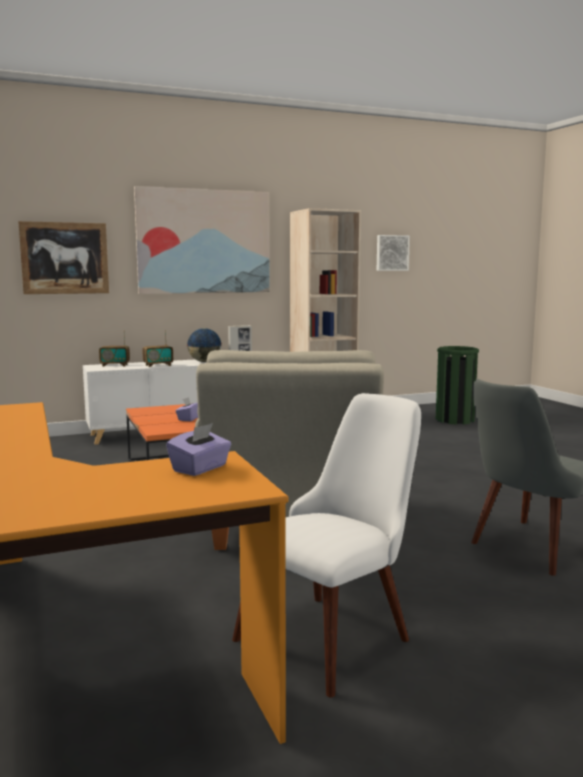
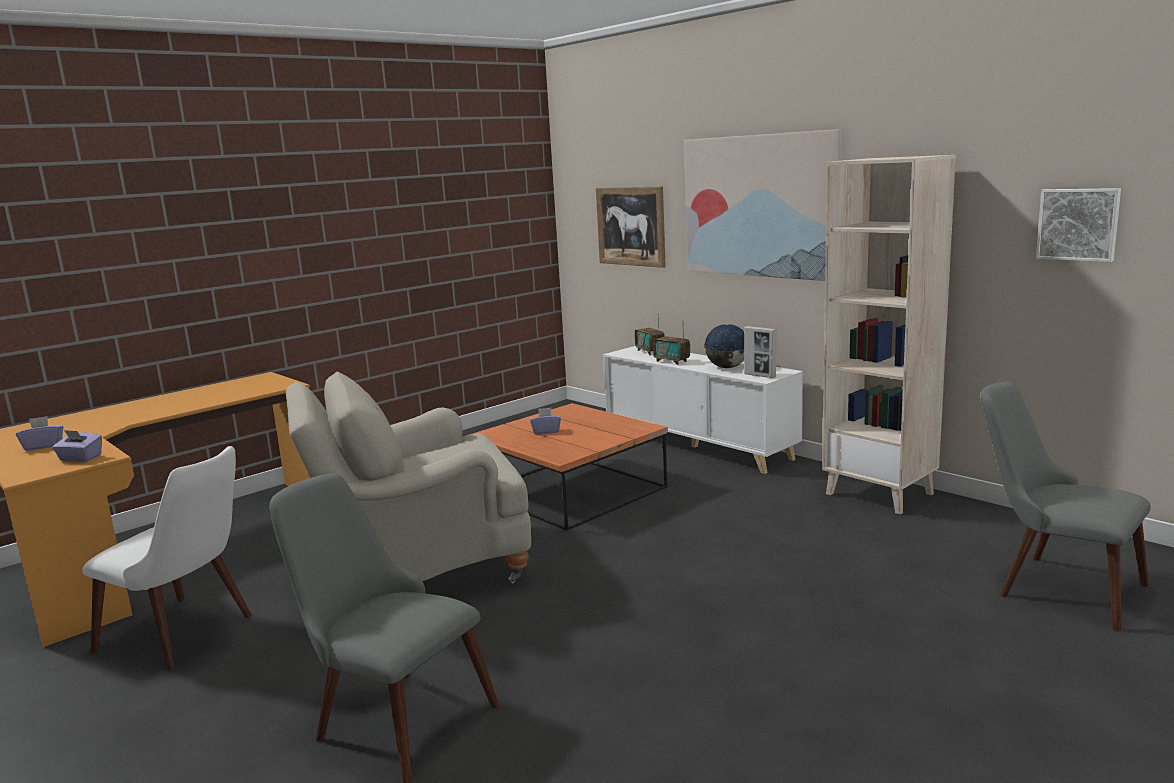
camera: 70 degrees right, 5 degrees up
(75, 490) = (43, 446): none -> purple tissue box
(454, 420) = (1052, 585): green trash can -> grey chair

